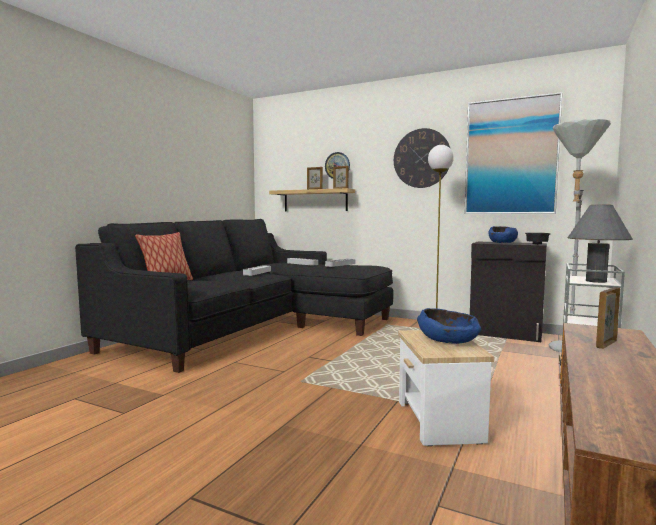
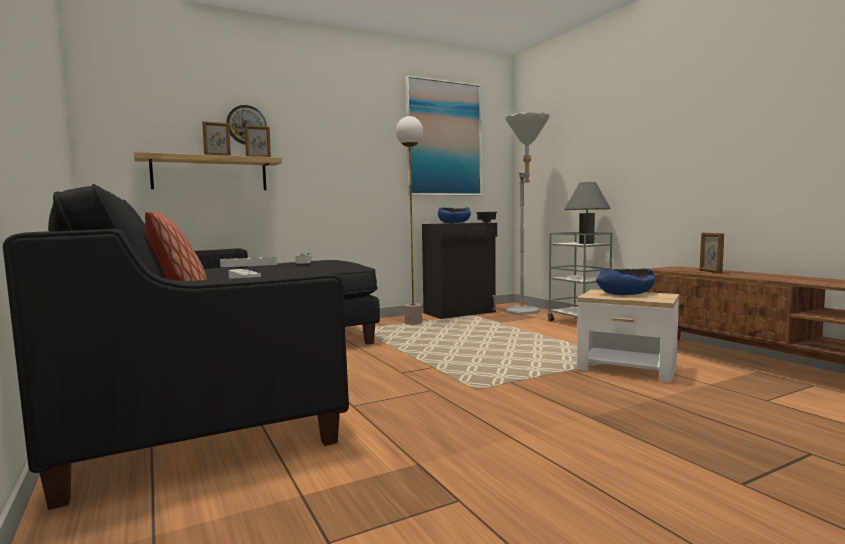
camera: 55 degrees left, 0 degrees up
(422, 158) = (360, 129): wall clock -> none

